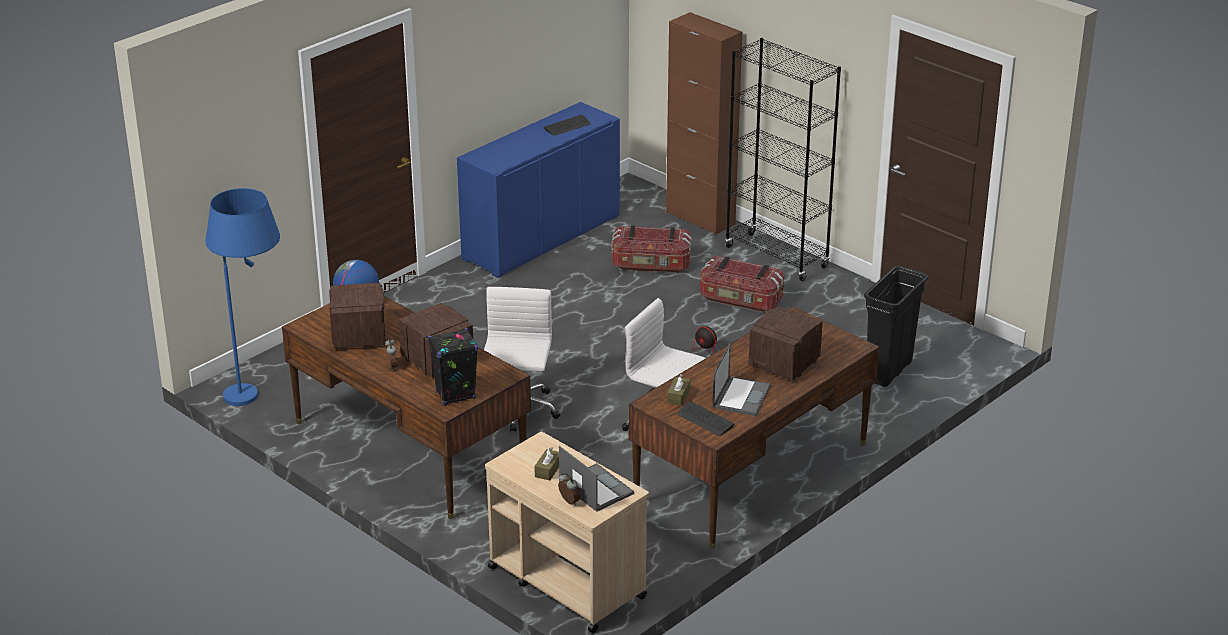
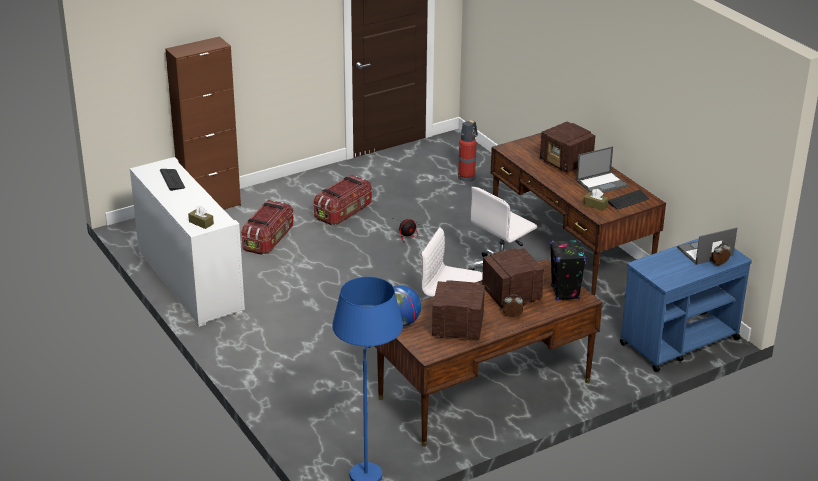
camera: 75 degrees left, 0 degrees up
(541, 238) = (190, 282): blue cabinet -> white cabinet
(548, 470) = (678, 267): brown tissue box -> brown tissue box (201, 223)
(566, 582) = (678, 341): beige cart -> blue cart
(741, 396) = (602, 183): laptop -> laptop turned 120 degrees clockwise
(776, 257) = (291, 187): black bookcase -> none
(888, 371) = (467, 177): black trash can -> fire extinguisher

